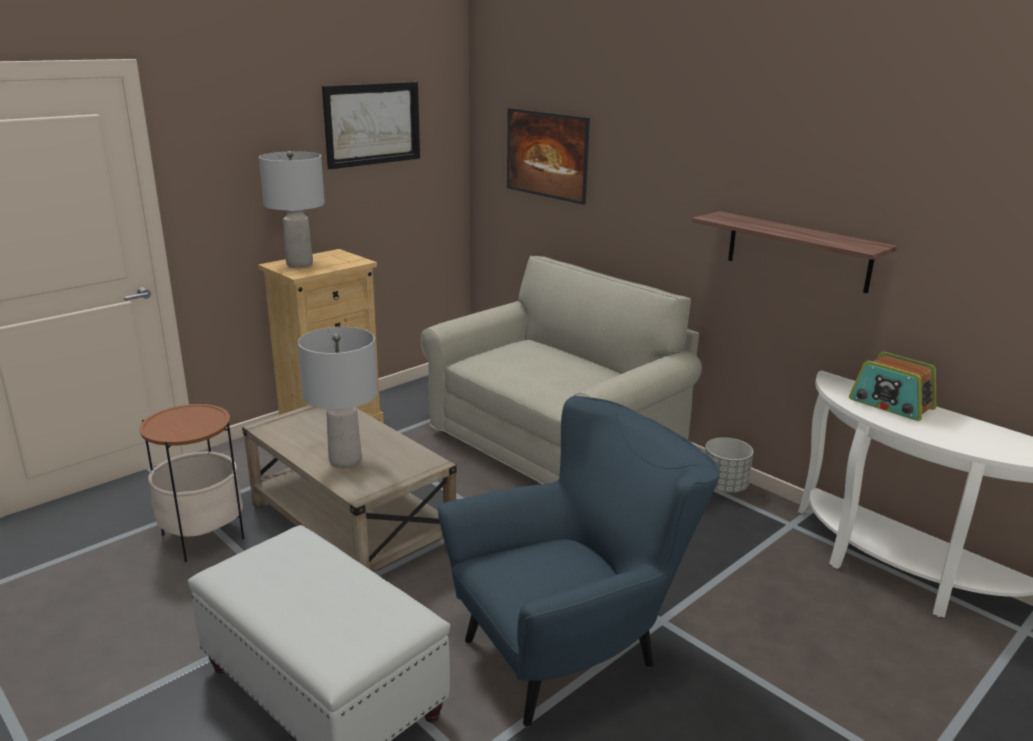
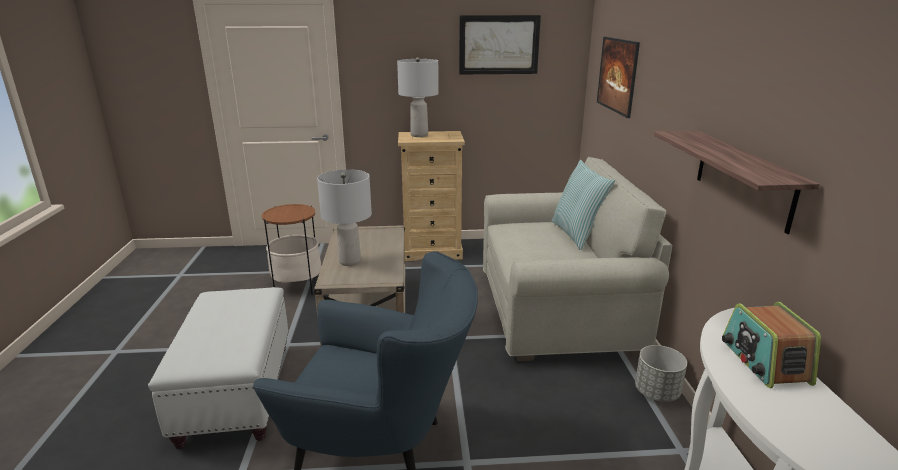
camera: 40 degrees right, 0 degrees up
(560, 350) = (577, 234): none -> pillow

